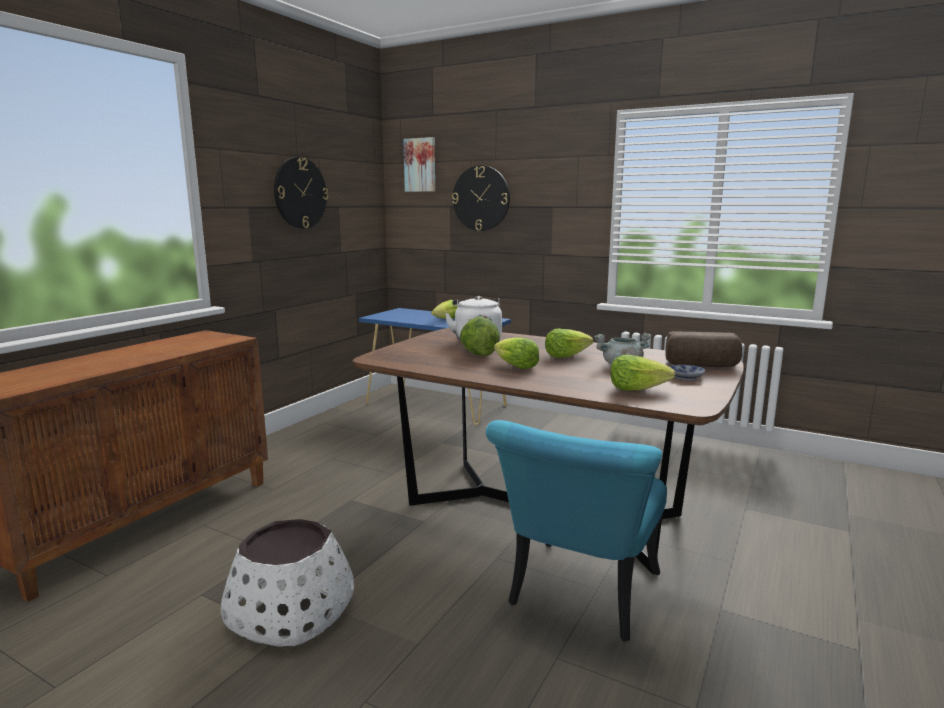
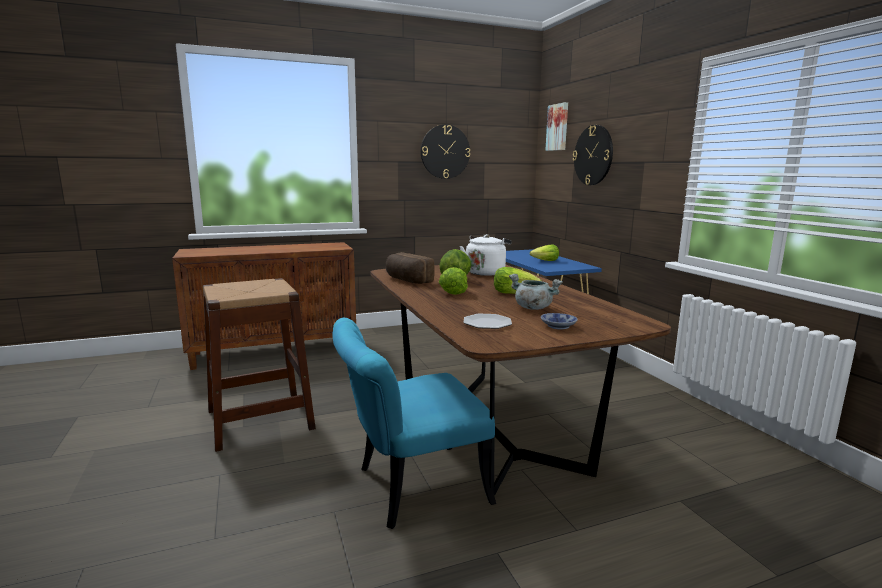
camera: 40 degrees right, 0 degrees up
(291, 613) = (260, 419): white planter -> brown stool
(637, 389) = (487, 323): lettuce -> plate
(702, 366) = (609, 323): bread -> bread (407, 280)

